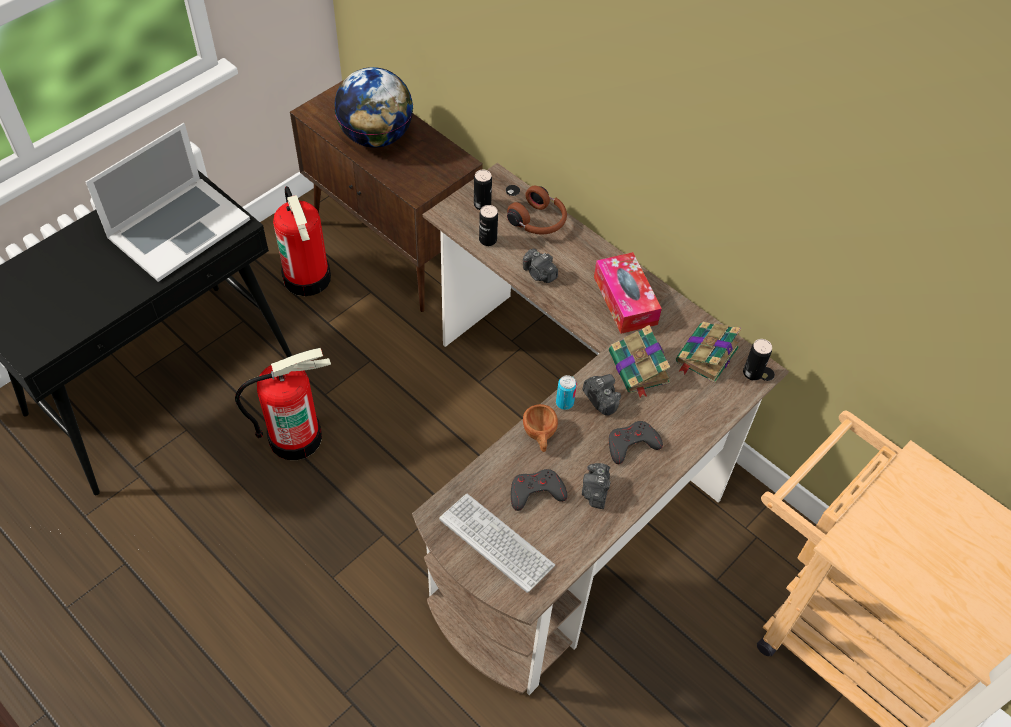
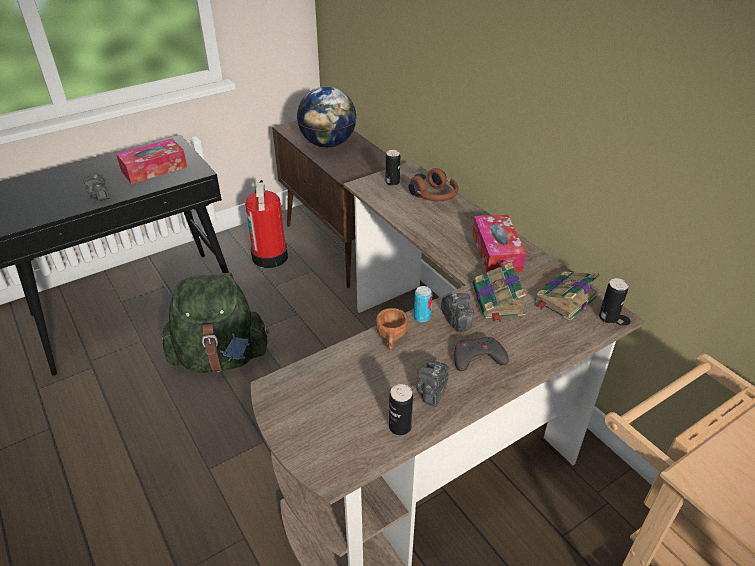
camera: 15 degrees right, 15 degrees down
(178, 228) = (154, 169): laptop -> tissue box
(295, 436) = (220, 357): fire extinguisher -> green backpack
(488, 240) = (389, 203): can -> can (400, 427)
(496, 543) = (320, 420): keyboard -> none
(536, 492) = (373, 383): grey game controller -> none
(539, 274) = (425, 227): camera -> camera (99, 195)

